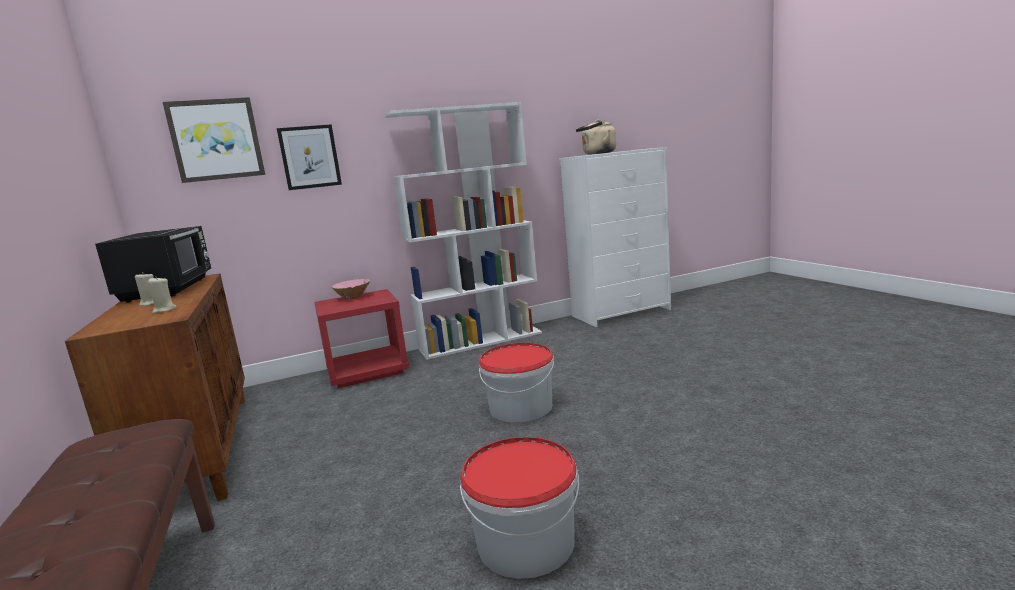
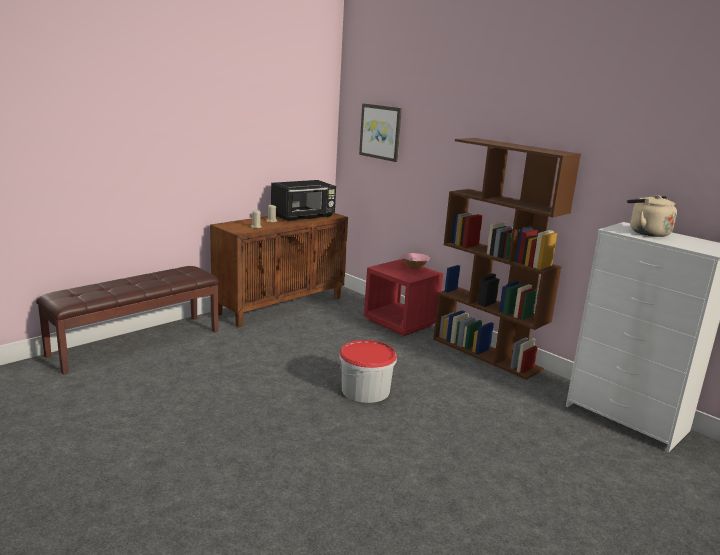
camera: 65 degrees right, 5 degrees up
(310, 157) = (423, 157): picture -> none
(481, 341) = (487, 354): white bookcase -> brown bookcase
(525, 542) = (212, 412): bucket -> none

